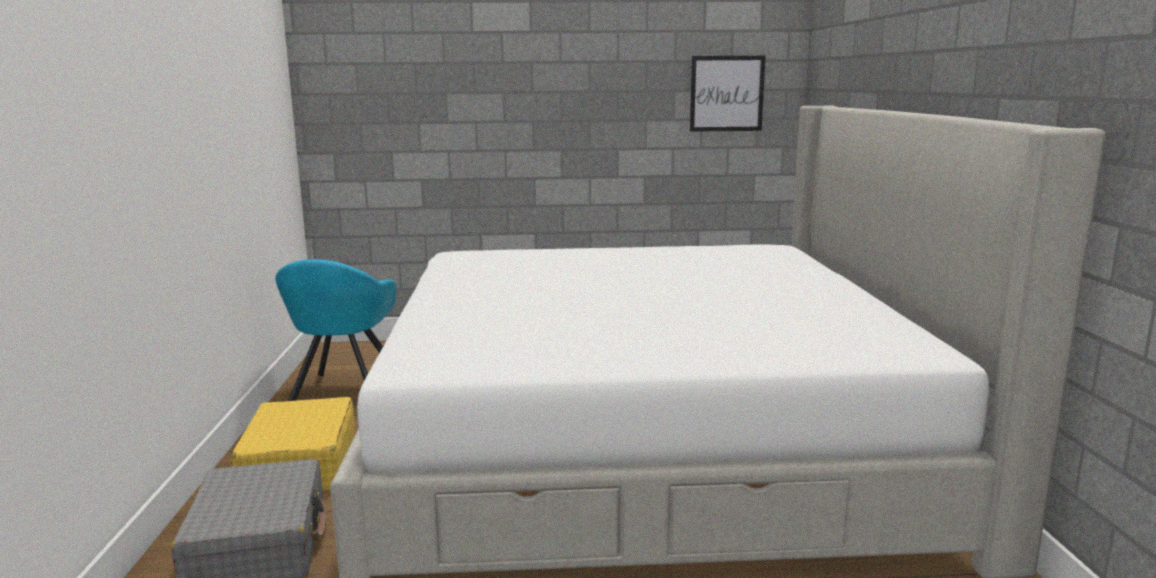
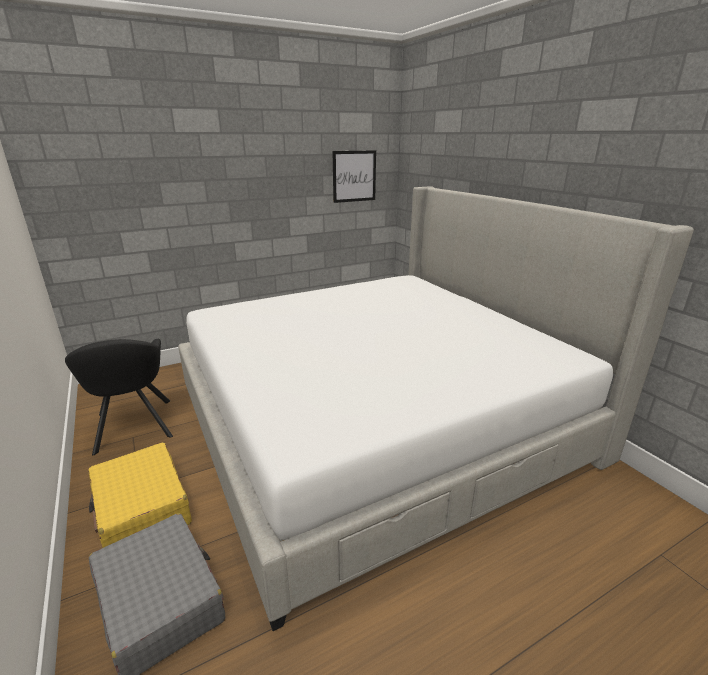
camera: 25 degrees left, 10 degrees up
(344, 392) = (134, 428): turquoise armchair -> black armchair

